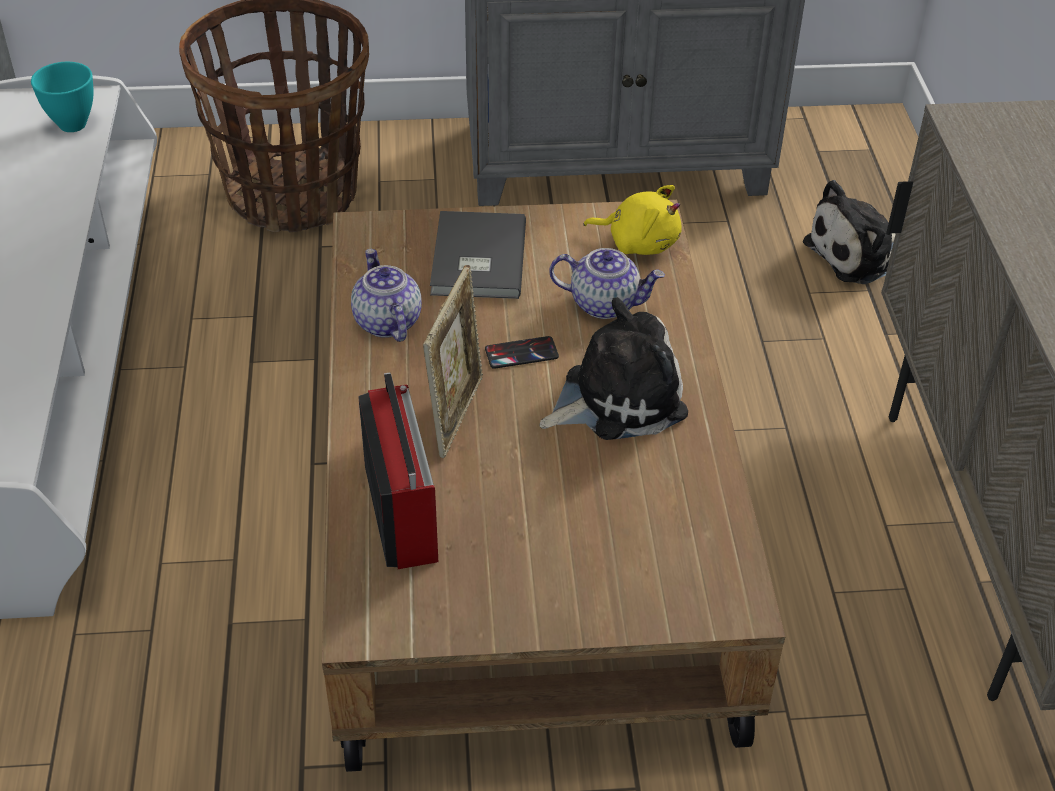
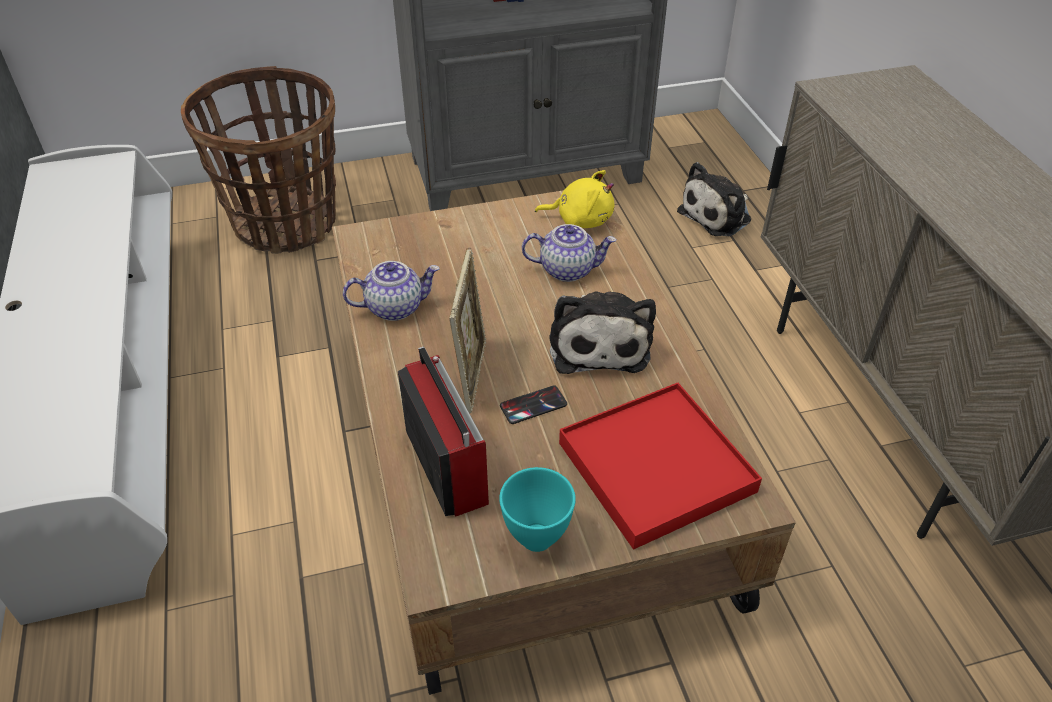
camera: 10 degrees left, 0 degrees up
(74, 125) = (101, 185): turquoise bowl -> turquoise bowl (538, 538)
(386, 322) = (395, 307): teapot -> teapot turned 105 degrees clockwise
(475, 259) = (455, 249): grey book -> none
(521, 353) = (512, 317): phone -> phone (533, 405)
(616, 398) = (598, 342): plush toy -> plush toy turned 120 degrees clockwise
(641, 550) = (656, 467): none -> red tray

